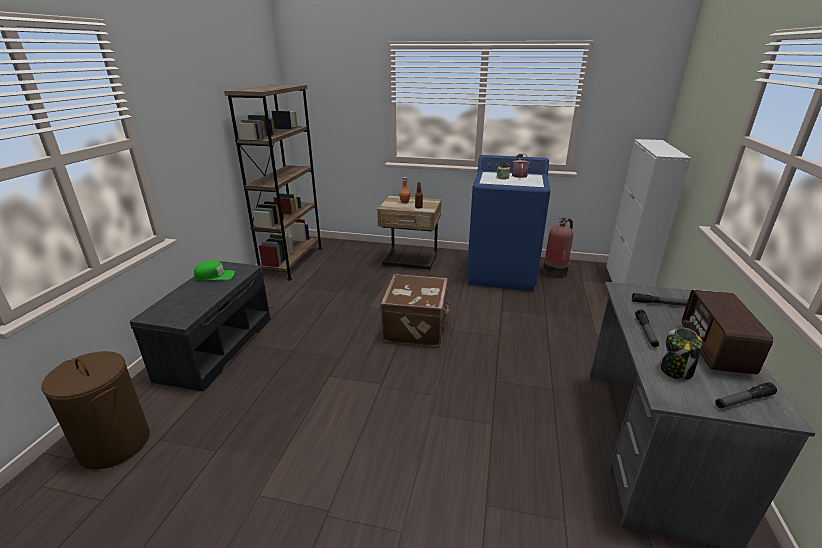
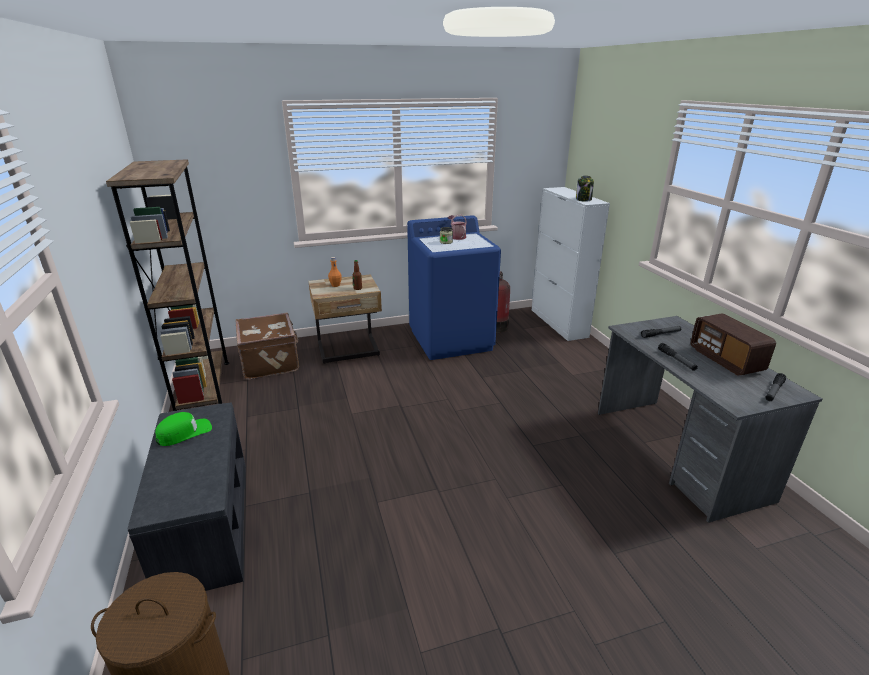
camera: 30 degrees left, 0 degrees up
(417, 327) = (420, 419): brown suitcase -> brown suitcase (271, 362)
(675, 370) = (721, 383): jar -> jar (583, 200)

